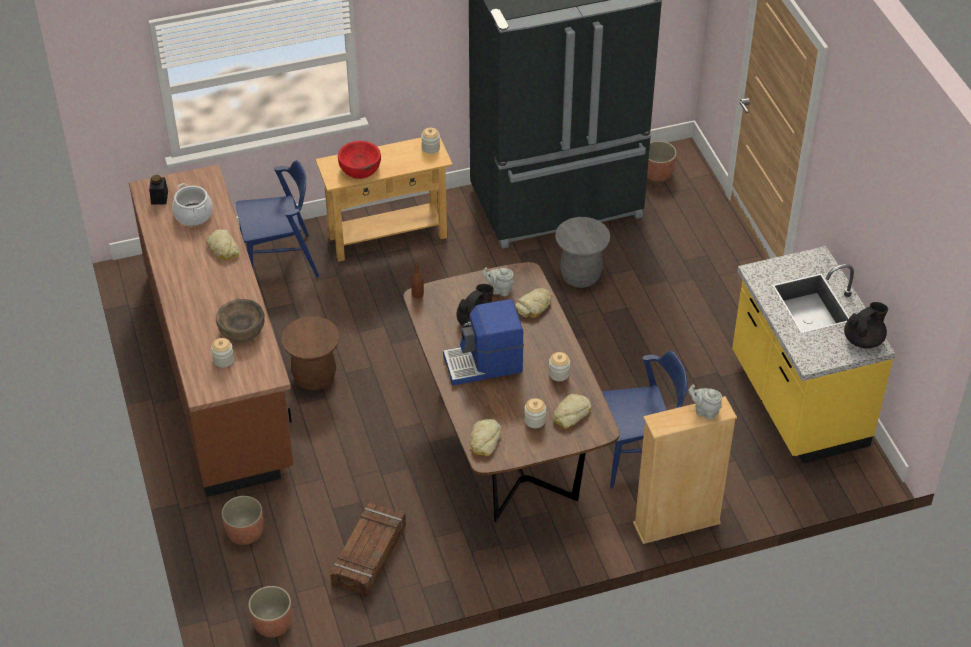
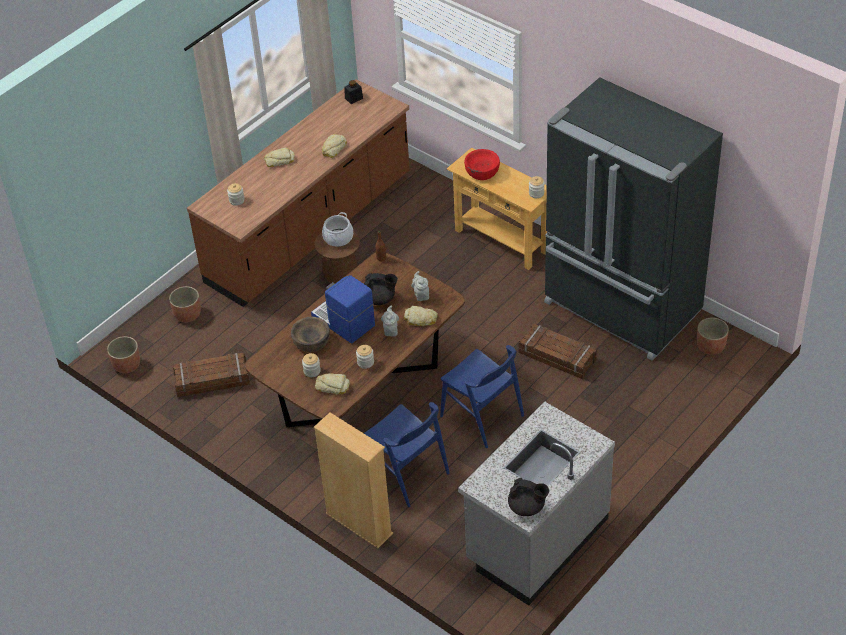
camera: 60 degrees right, 0 degrees up
(193, 215) = (351, 120): cooking pot -> cooking pot (338, 238)
(242, 329) = (269, 194): brown bowl -> brown bowl (311, 341)
(280, 261) = (429, 204): blue chair -> blue chair (482, 416)
(484, 440) = (274, 355): bread -> bread (279, 160)
(580, 276) = (557, 357): grey stool -> crate
(705, 411) = (359, 442): grey teapot -> grey teapot (391, 330)
(796, 402) = (536, 540): yellow counter -> grey counter

